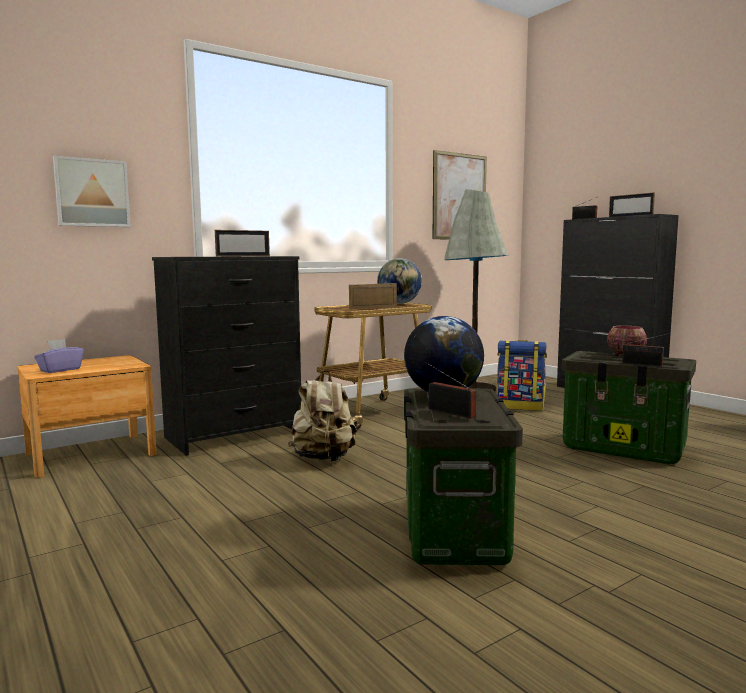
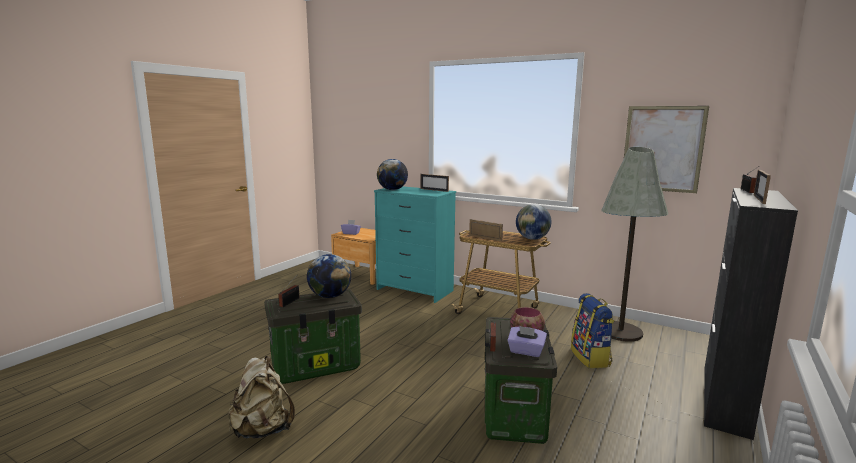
camera: 65 degrees right, 5 degrees up
(92, 193) = (385, 150): picture -> none
(196, 256) = (392, 190): none -> globe
(234, 435) = (414, 290): black dresser -> turquoise dresser
(324, 459) = (396, 317): beige backpack -> beige backpack (262, 429)
(665, 358) = (526, 351): none -> purple tissue box

